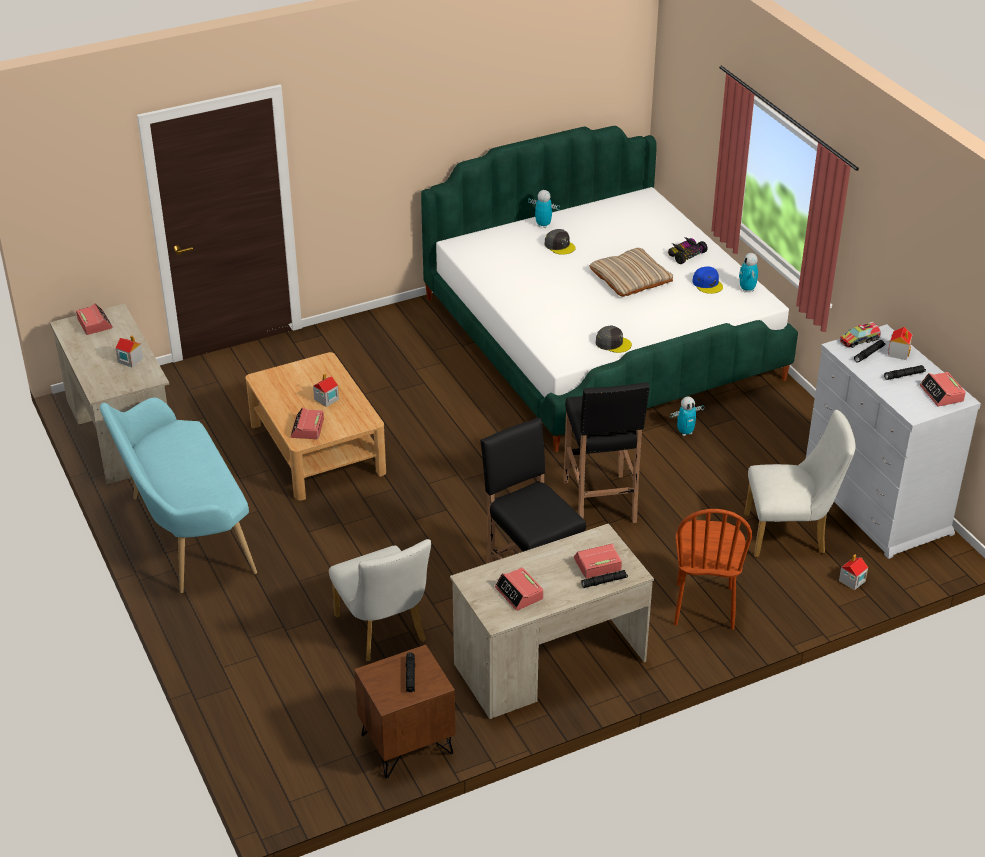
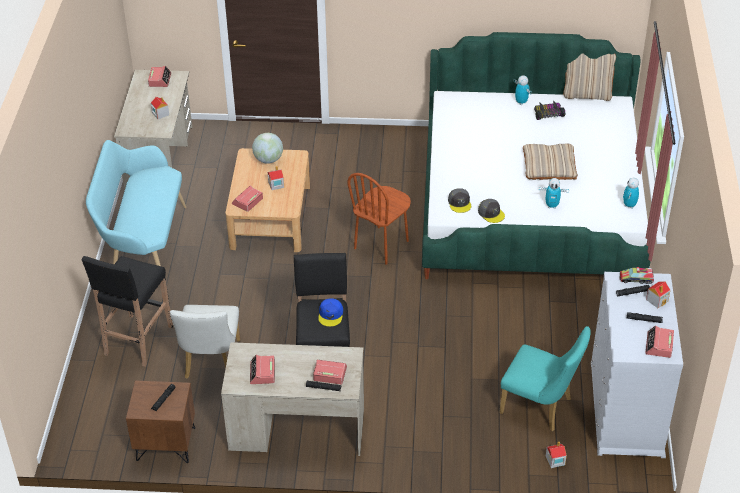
camera: 30 degrees right, 5 degrees up
(293, 376) = (268, 160): none -> globe
(559, 246) = (519, 123): grey cap -> grey cap (459, 203)
(600, 502) = (425, 329): black stool -> black stool (137, 341)
(605, 197) = (587, 94): none -> beige pillow
(685, 432) = (530, 299): toy robot -> toy robot (552, 206)
(686, 255) = (607, 161): toy car -> toy car (548, 114)
(704, 606) = (433, 434): brown chair -> brown chair (381, 245)
(707, 284) = (603, 190): blue cap -> blue cap (331, 315)
(791, 534) = (541, 407): white chair -> turquoise chair

